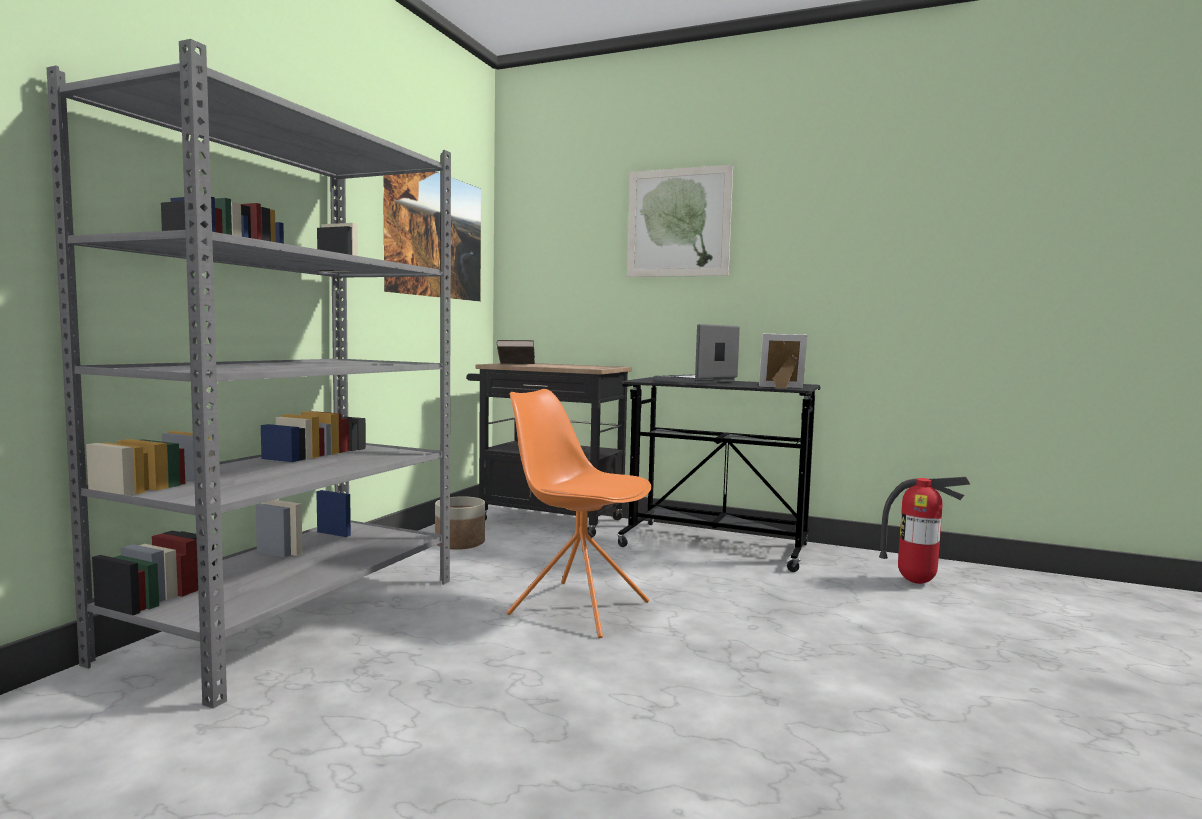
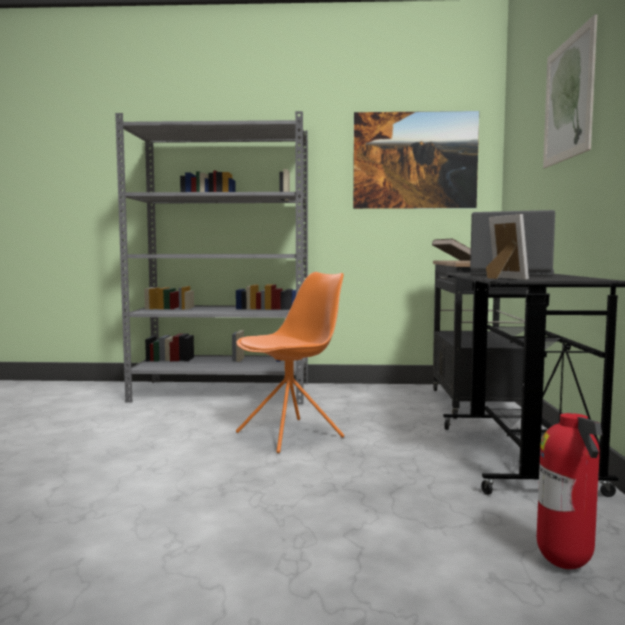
camera: 70 degrees right, 0 degrees up
(460, 543) = (377, 394): planter -> none
(577, 607) = (291, 434): orange chair -> orange chair turned 45 degrees clockwise

